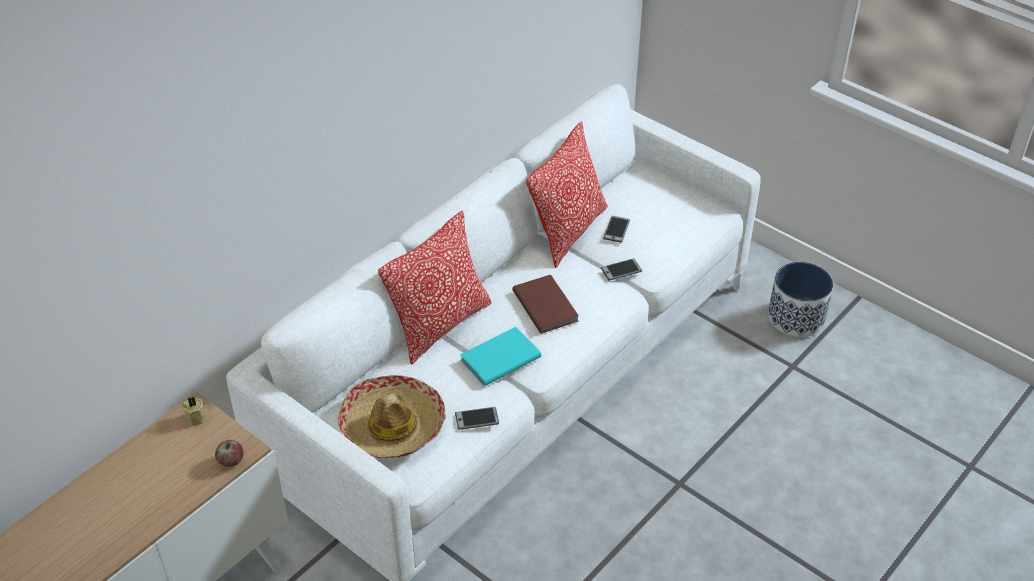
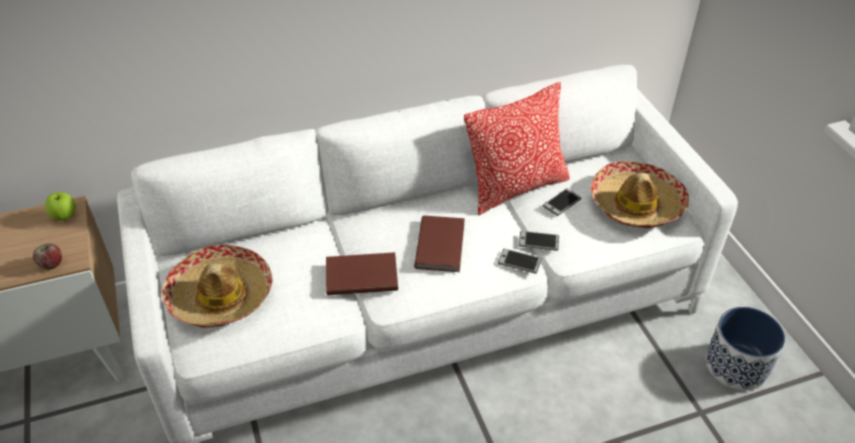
camera: 30 degrees right, 0 degrees up
(197, 417) = (64, 216): beige candle -> apple
(440, 325) = (337, 224): pillow -> none
(477, 419) = (295, 322): phone -> phone (519, 261)
(498, 358) = (360, 275): turquoise book -> brown book
(676, 207) = (636, 204): none -> hat

